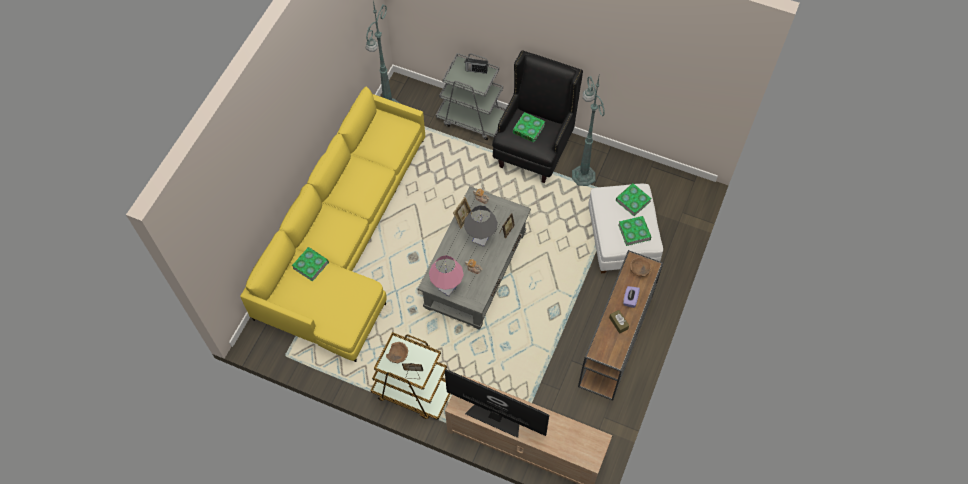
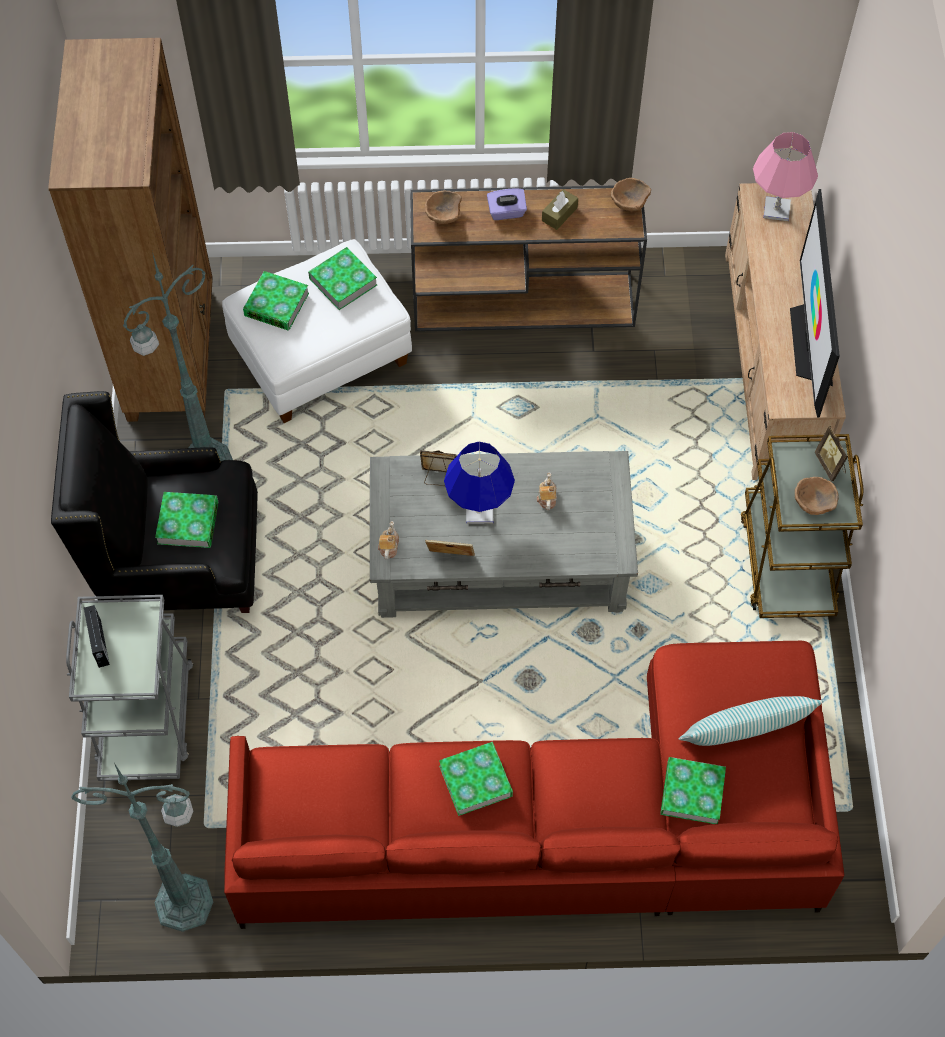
camera: 115 degrees left, 0 degrees up
(324, 298) = (745, 731): none -> pillow
(345, 241) = (558, 825): yellow sofa -> red sofa
(360, 189) = (475, 781): none -> book
(447, 288) = (609, 524): pink table lamp -> pink table lamp (776, 210)
(480, 239) = (479, 511): grey table lamp -> blue table lamp
(612, 359) = (628, 203): none -> brown bowl
(649, 181) = (172, 353): none -> brown bookcase

